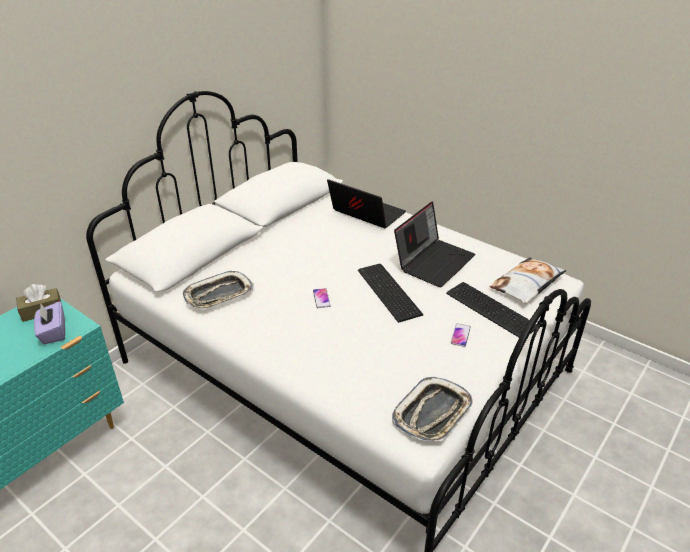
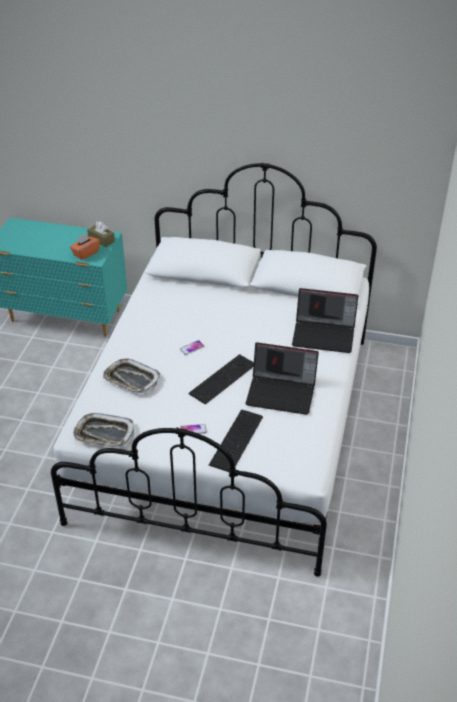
camera: 65 degrees right, 5 degrees up
(53, 332) = (86, 253): purple tissue box -> orange tissue box
(218, 295) = (165, 300): tray -> tray (131, 379)
(365, 214) = (324, 335): laptop -> laptop turned 90 degrees clockwise
(527, 285) = (286, 456): pillow -> none

